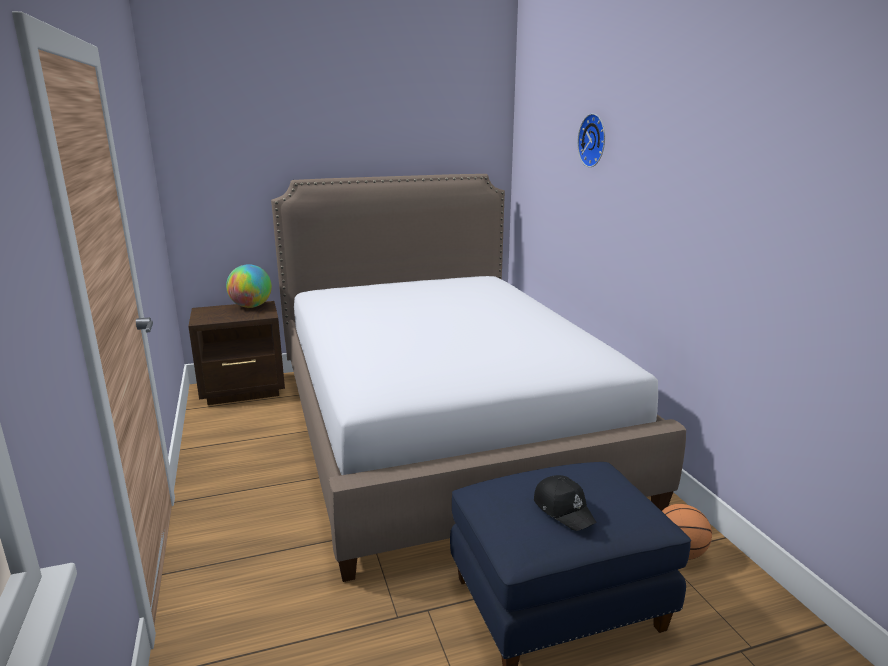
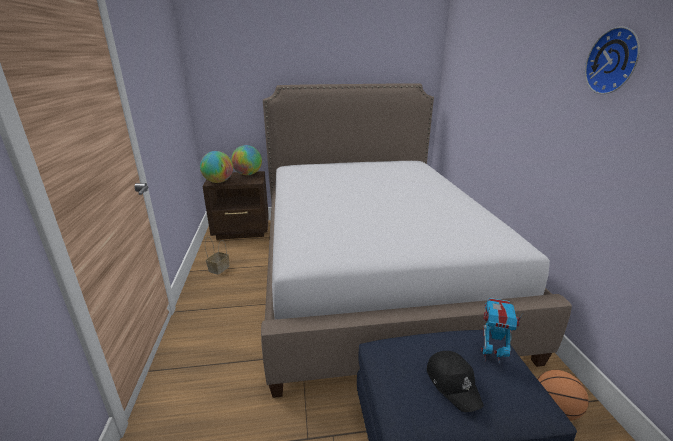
camera: 10 degrees right, 5 degrees up
(211, 319) = (218, 182): none -> globe
(224, 442) = (219, 268): none -> basket
(594, 140) = (511, 52): wall clock -> wall clock (614, 61)
(601, 481) = (491, 356): none -> toy robot

